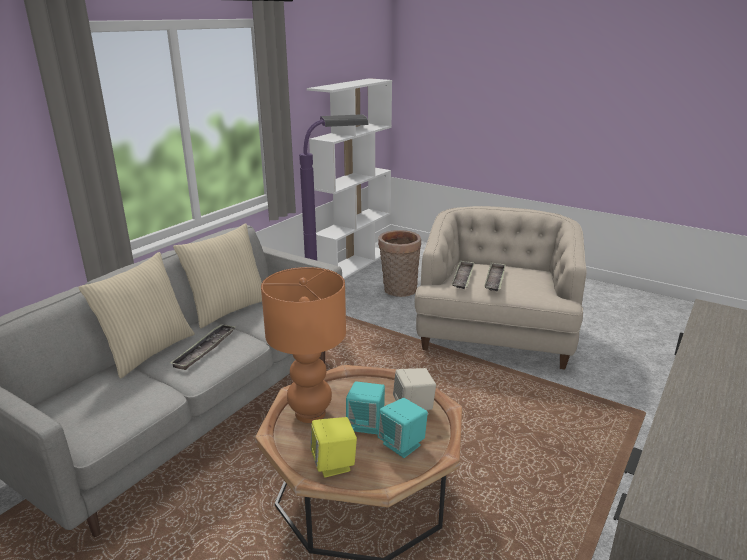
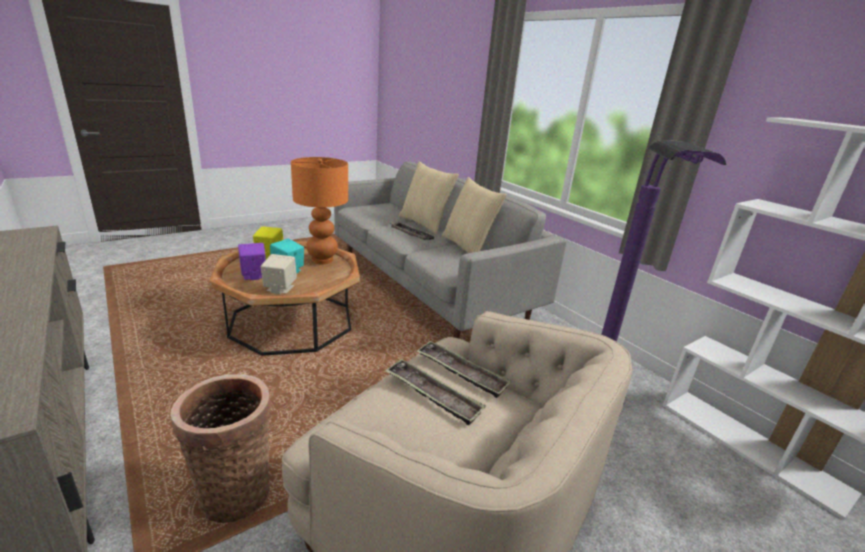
camera: 110 degrees right, 0 degrees up
(398, 291) = (635, 460): basket -> basket (235, 491)
(402, 444) = (254, 275): turquoise speaker -> purple speaker

